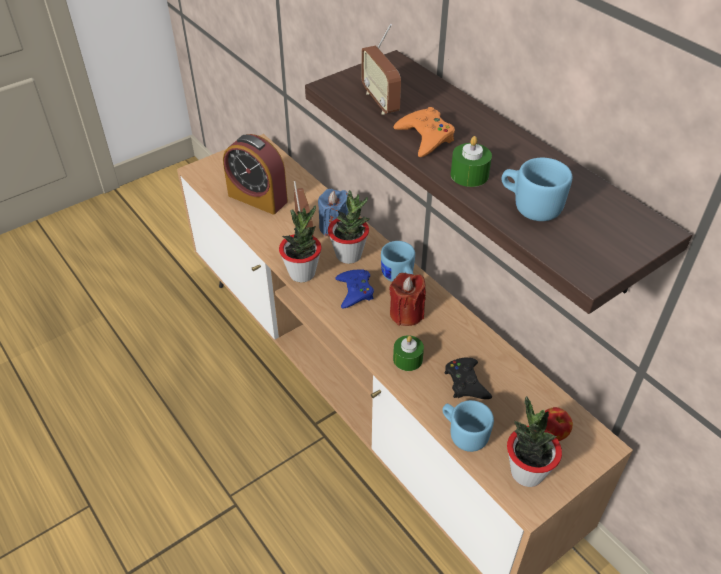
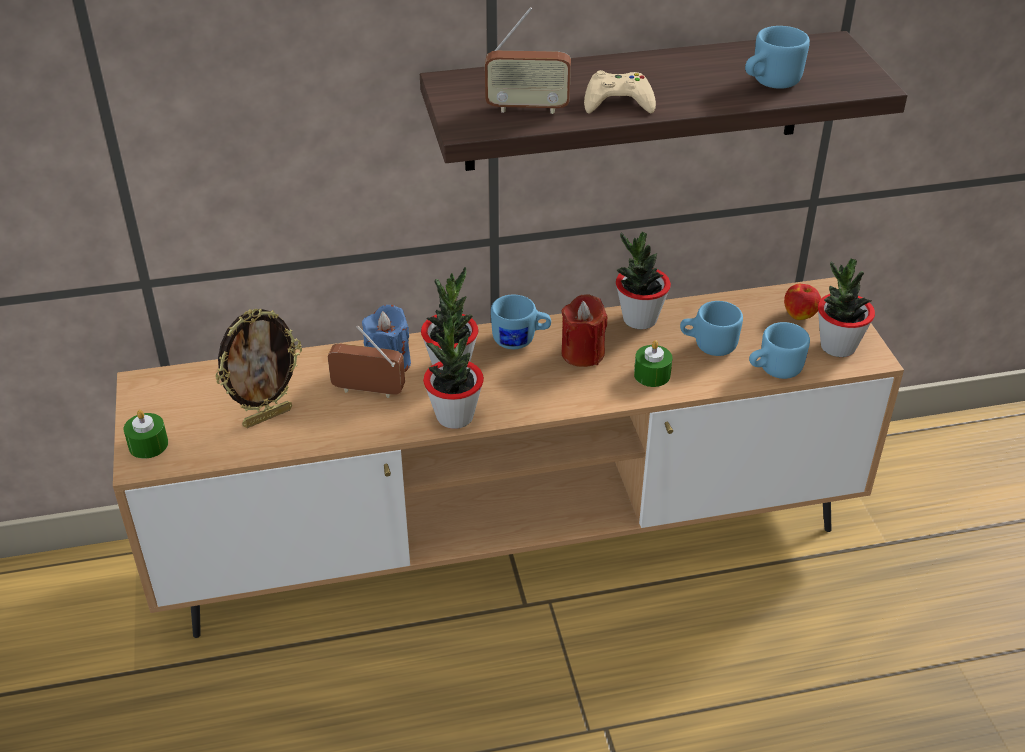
camera: 65 degrees left, 5 degrees down
(257, 198) = (267, 416): alarm clock -> picture frame
(354, 291) = (519, 382): blue game controller -> none
(425, 137) = (618, 101): orange game controller -> beige game controller
(466, 383) = (708, 345): black game controller -> blue mug
(468, 333) = (639, 319): none -> potted plant
(469, 175) = (700, 97): green candle -> green candle (148, 445)

